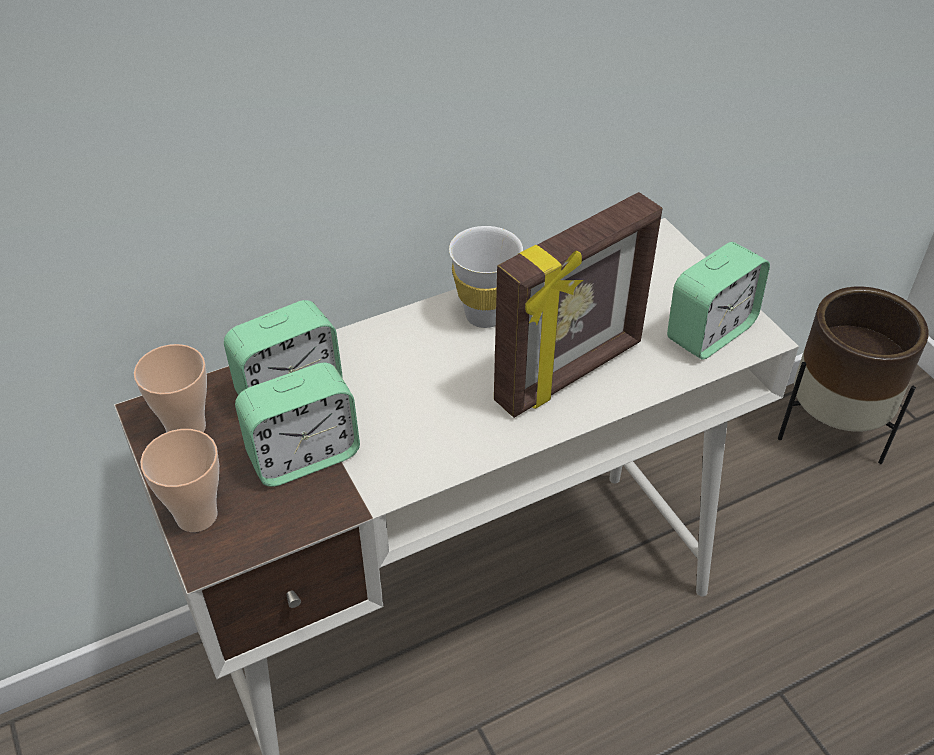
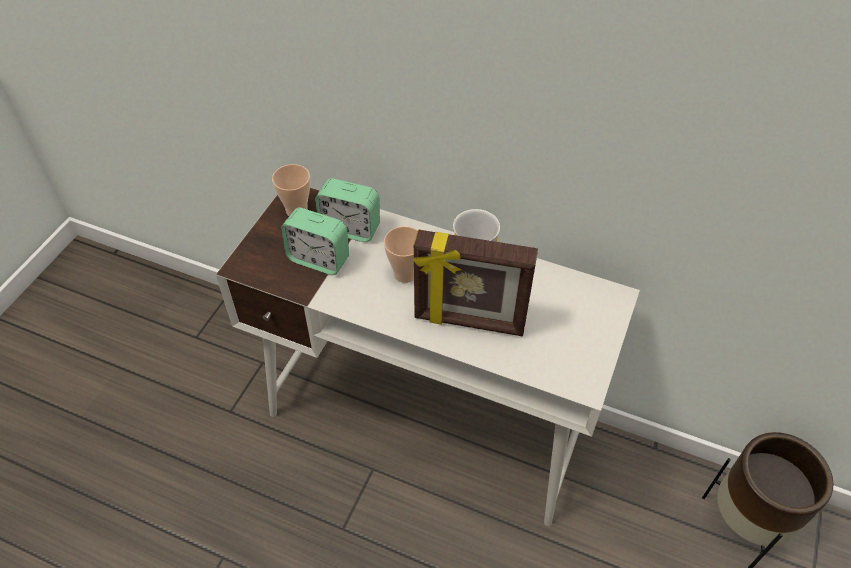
camera: 50 degrees right, 5 degrees up
(196, 515) = (255, 248): cup -> cup (404, 274)
(710, 332) = (565, 363): alarm clock -> none

